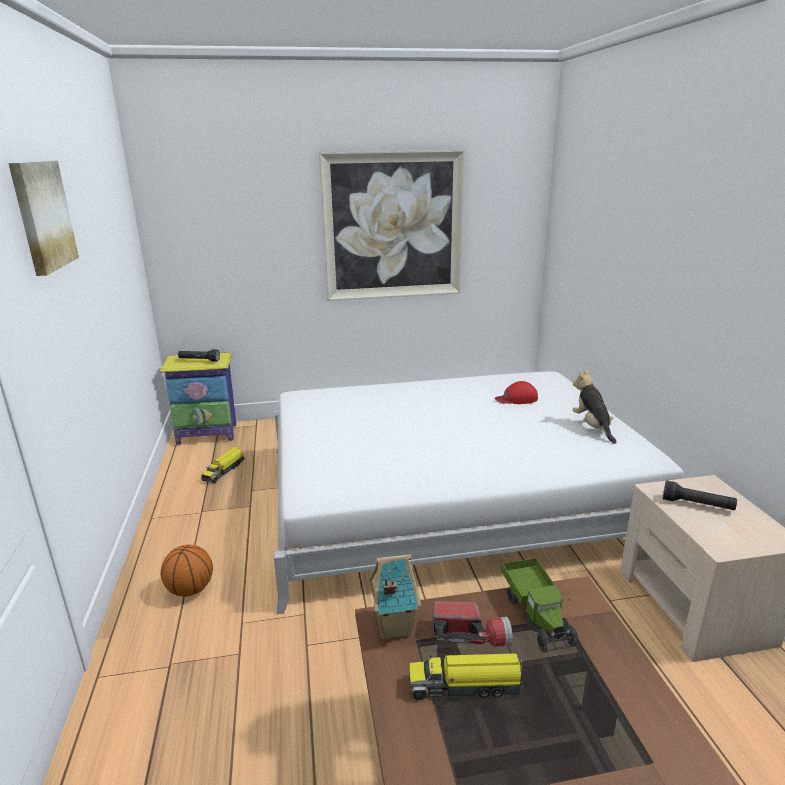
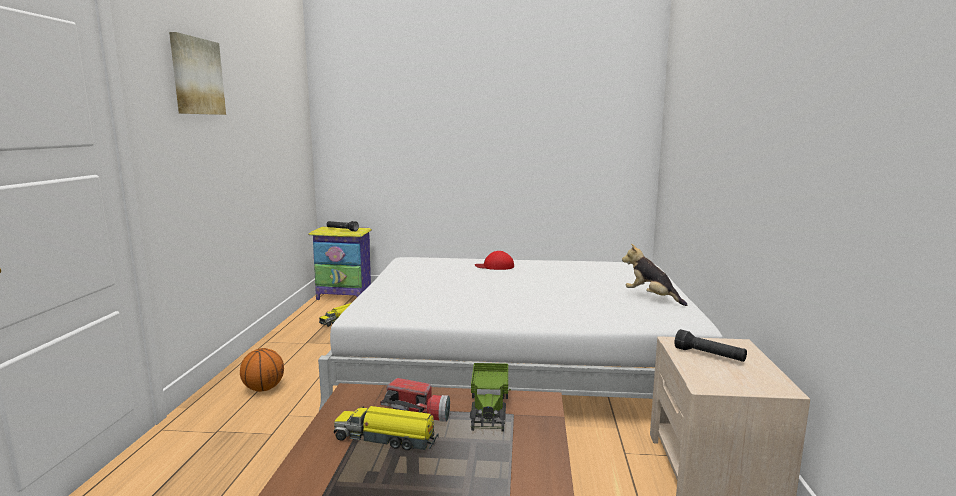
camera: 15 degrees right, 10 degrees down
(393, 226) = (515, 128): picture -> none
(393, 627) = (359, 397): toy house -> none
(516, 398) = (596, 276): red cap -> red cap (495, 266)
(592, 427) = (651, 297): plush toy -> plush toy turned 45 degrees counterclockwise

